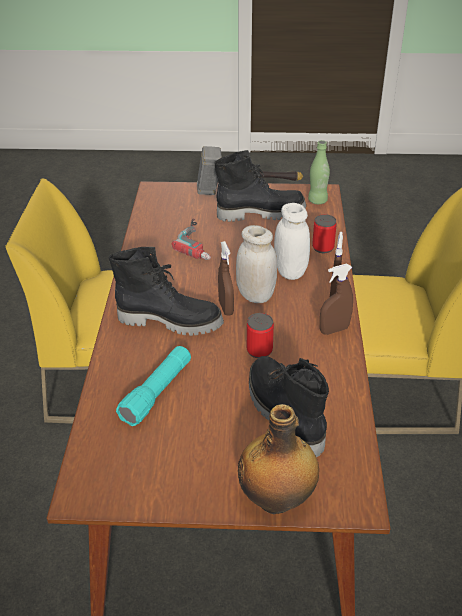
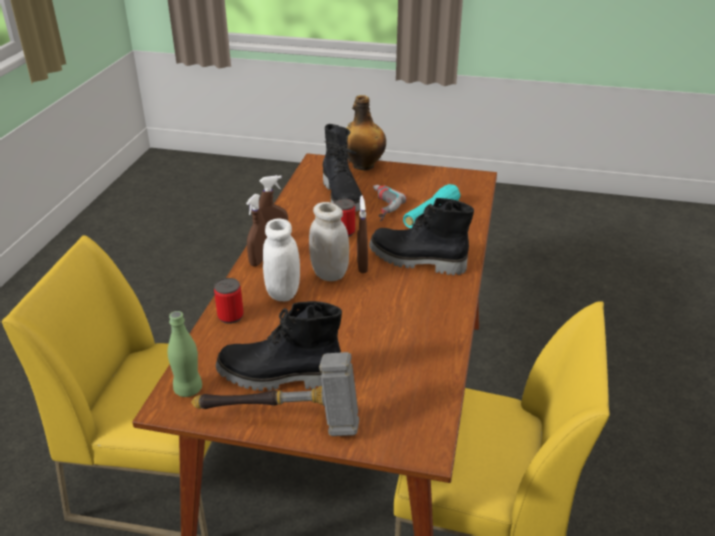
camera: 170 degrees left, 5 degrees down
(200, 243) = (372, 340): power drill -> power drill (378, 206)

